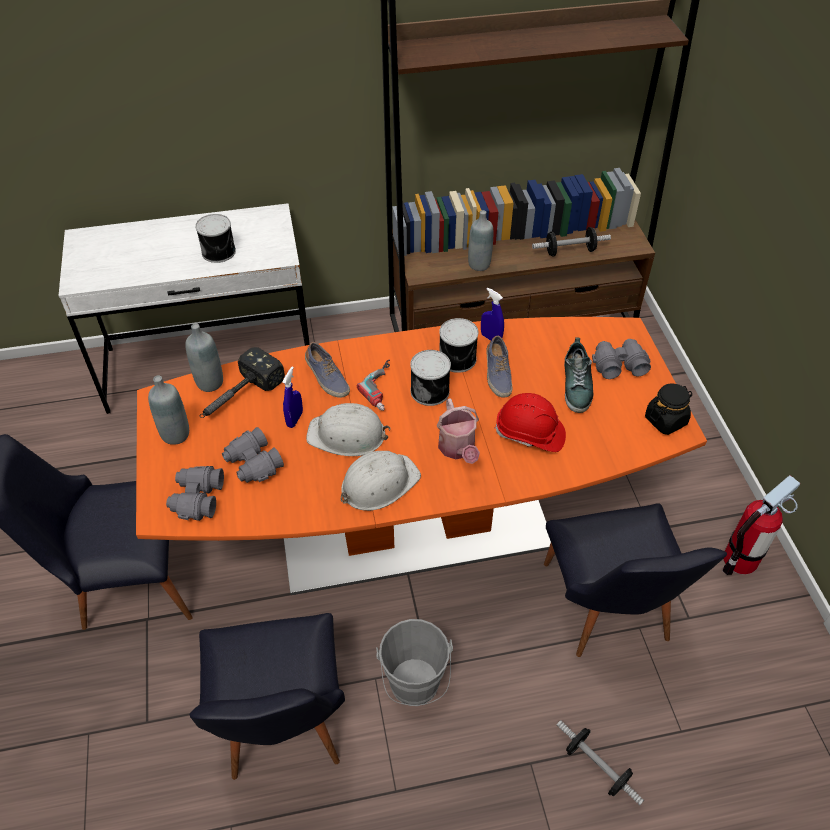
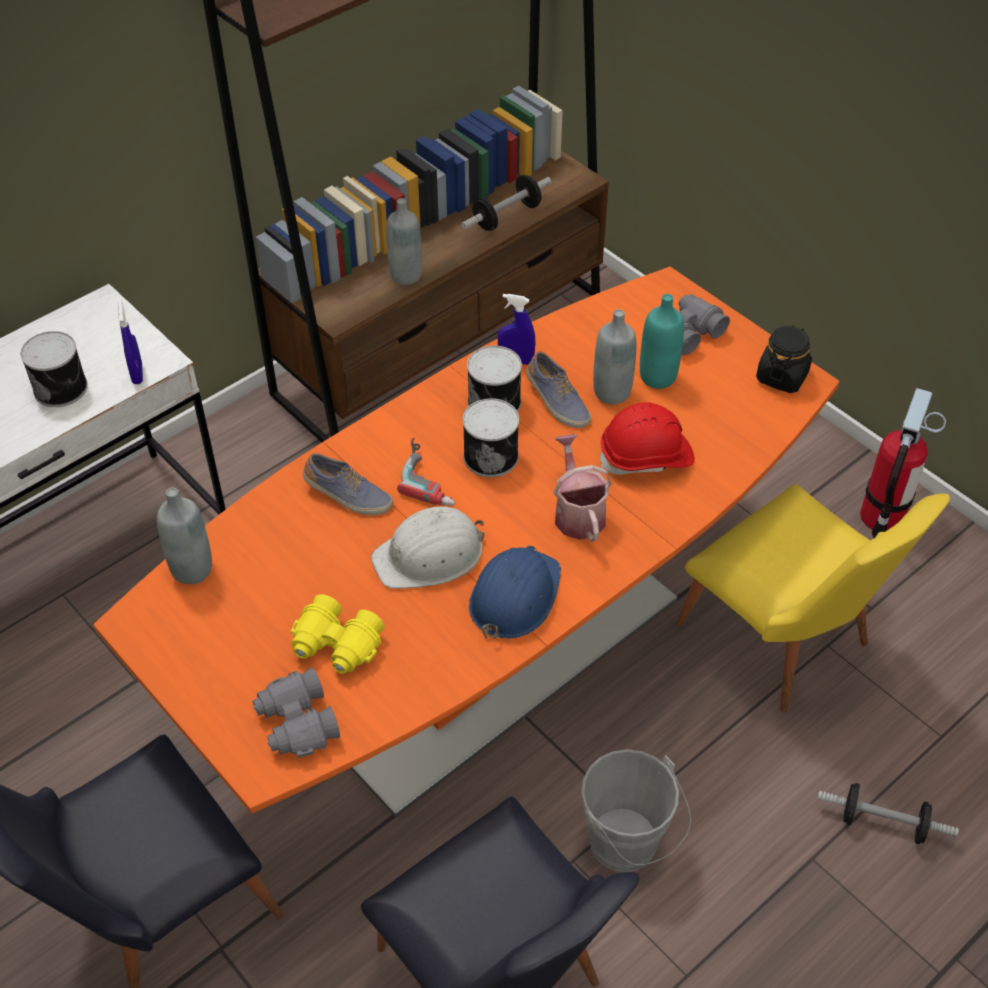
camera: 30 degrees left, 0 degrees up
(175, 434) = (199, 657): grey bottle -> grey bottle (612, 392)
(238, 397) = (247, 571): hammer -> none
(253, 464) = (336, 646): grey binoculars -> yellow binoculars
(294, 419) = (346, 566): blue spray bottle -> blue spray bottle (137, 374)
(378, 483) = (514, 596): white hard hat -> blue hard hat
(458, 449) = (577, 512): watering can -> watering can turned 150 degrees counterclockwise
(577, 385) = (657, 377): shoe -> turquoise bottle
(609, 613) = (785, 646): black chair -> yellow chair

